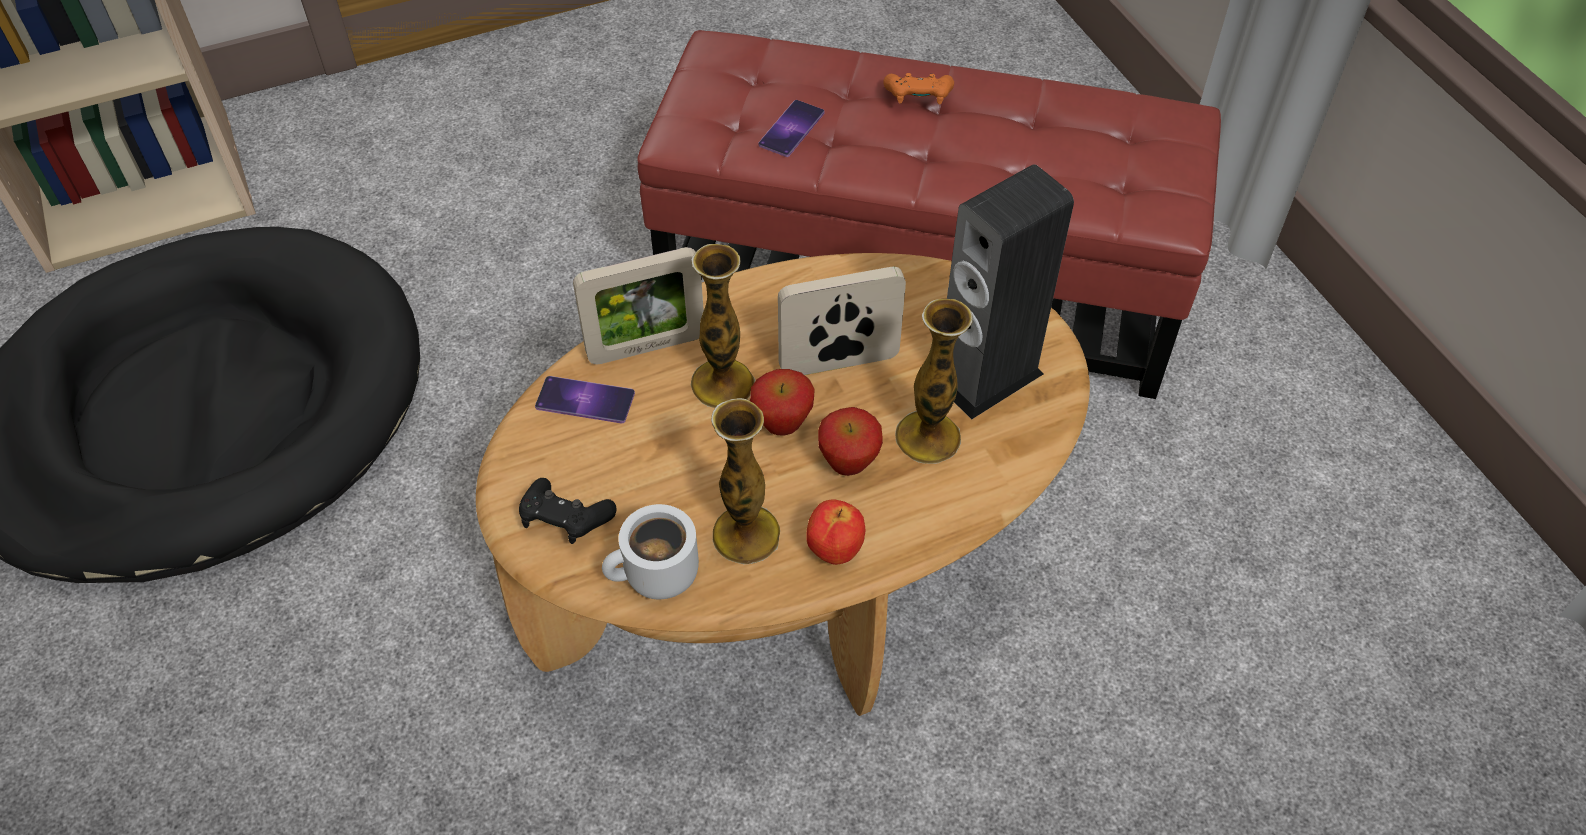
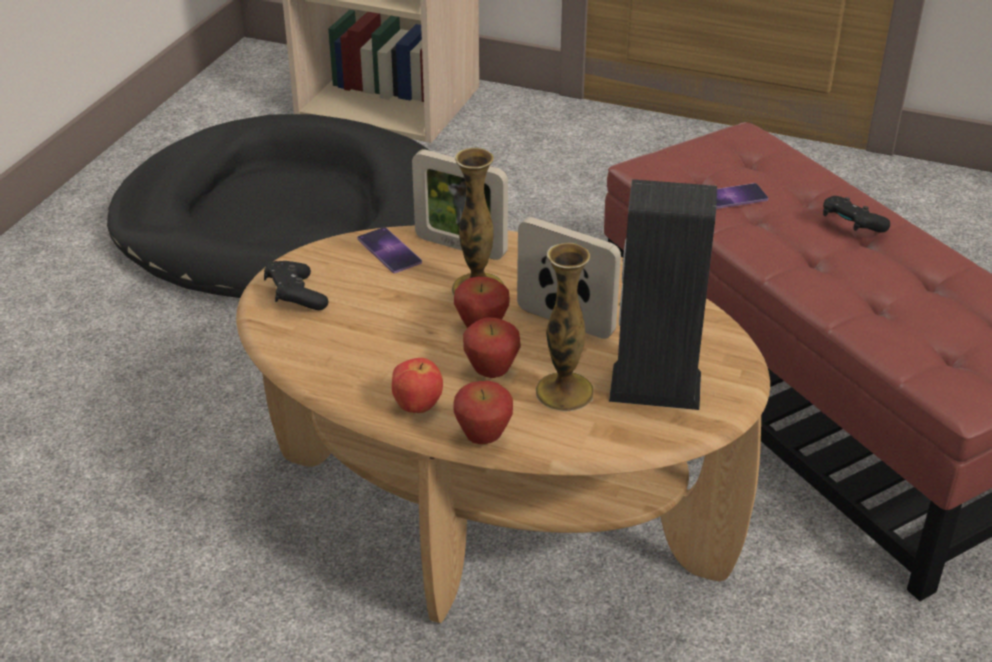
camera: 45 degrees right, 15 degrees down
(656, 577) = (301, 352): white mug -> none
(746, 534) = (380, 366): vase -> none
(918, 99) = (850, 226): orange game controller -> black game controller
(926, 537) = (483, 438): none -> apple

